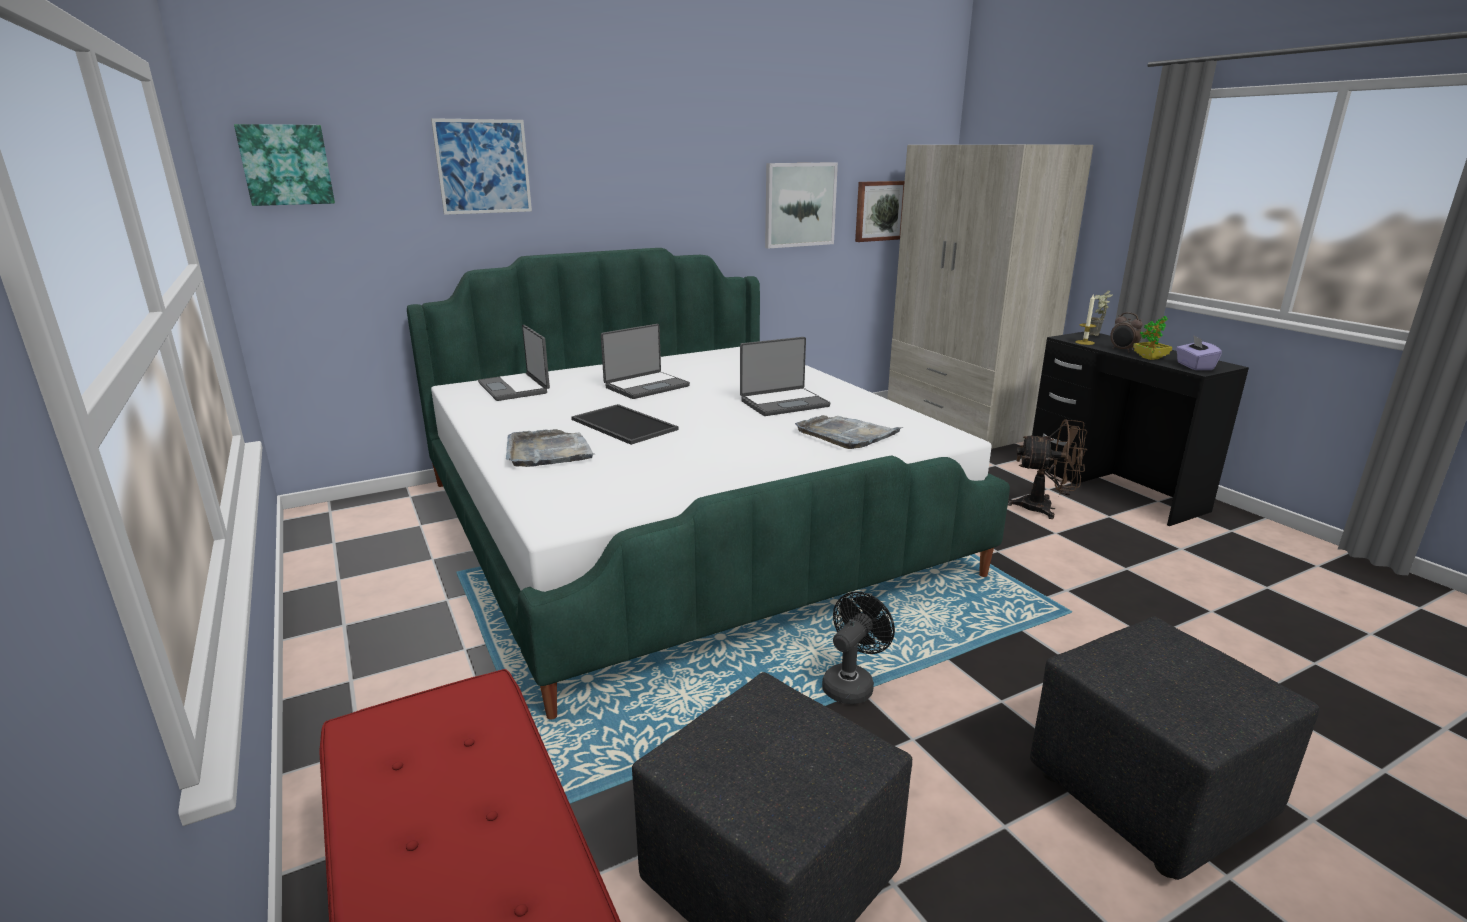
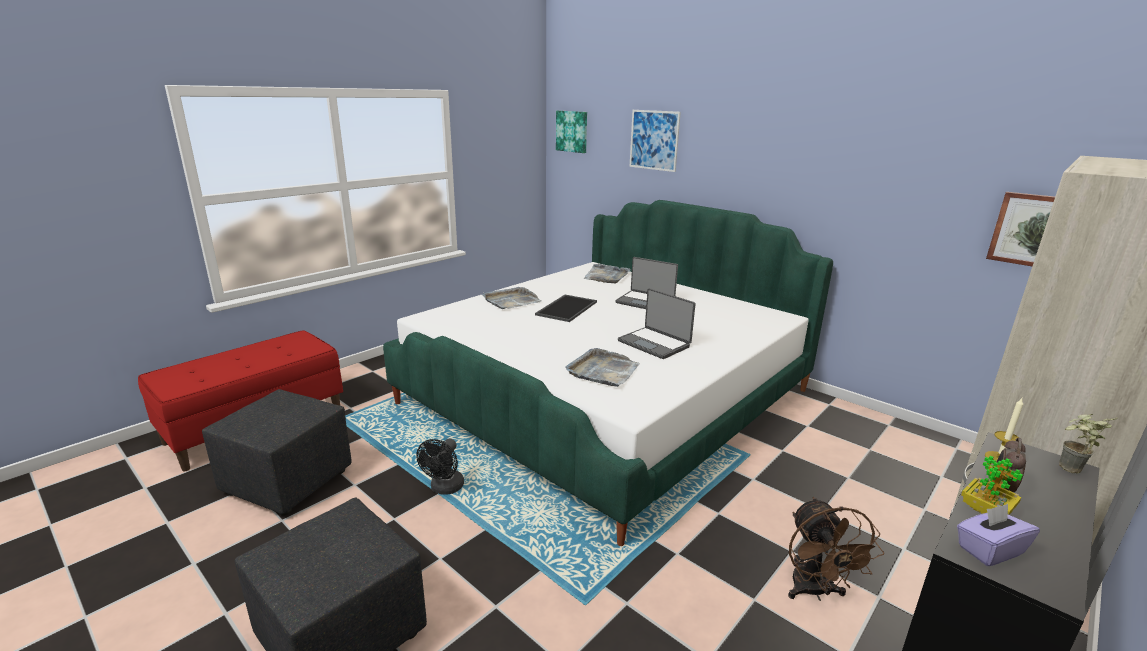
camera: 70 degrees right, 0 degrees up
(515, 388) = (606, 276): laptop -> grey tray
(799, 205) = (911, 204): picture -> none
(851, 683) = (445, 489): black fan -> black fan turned 90 degrees clockwise

